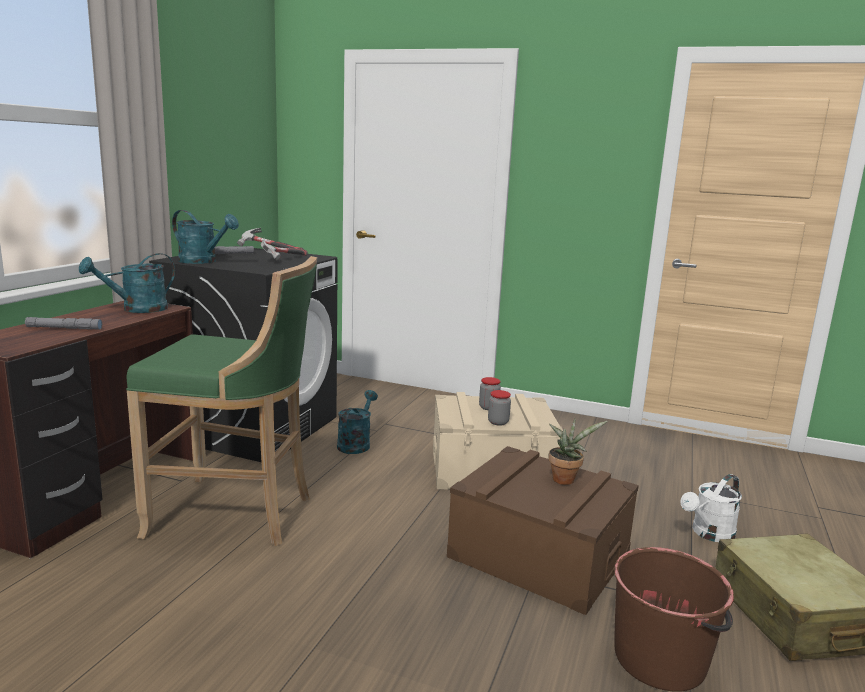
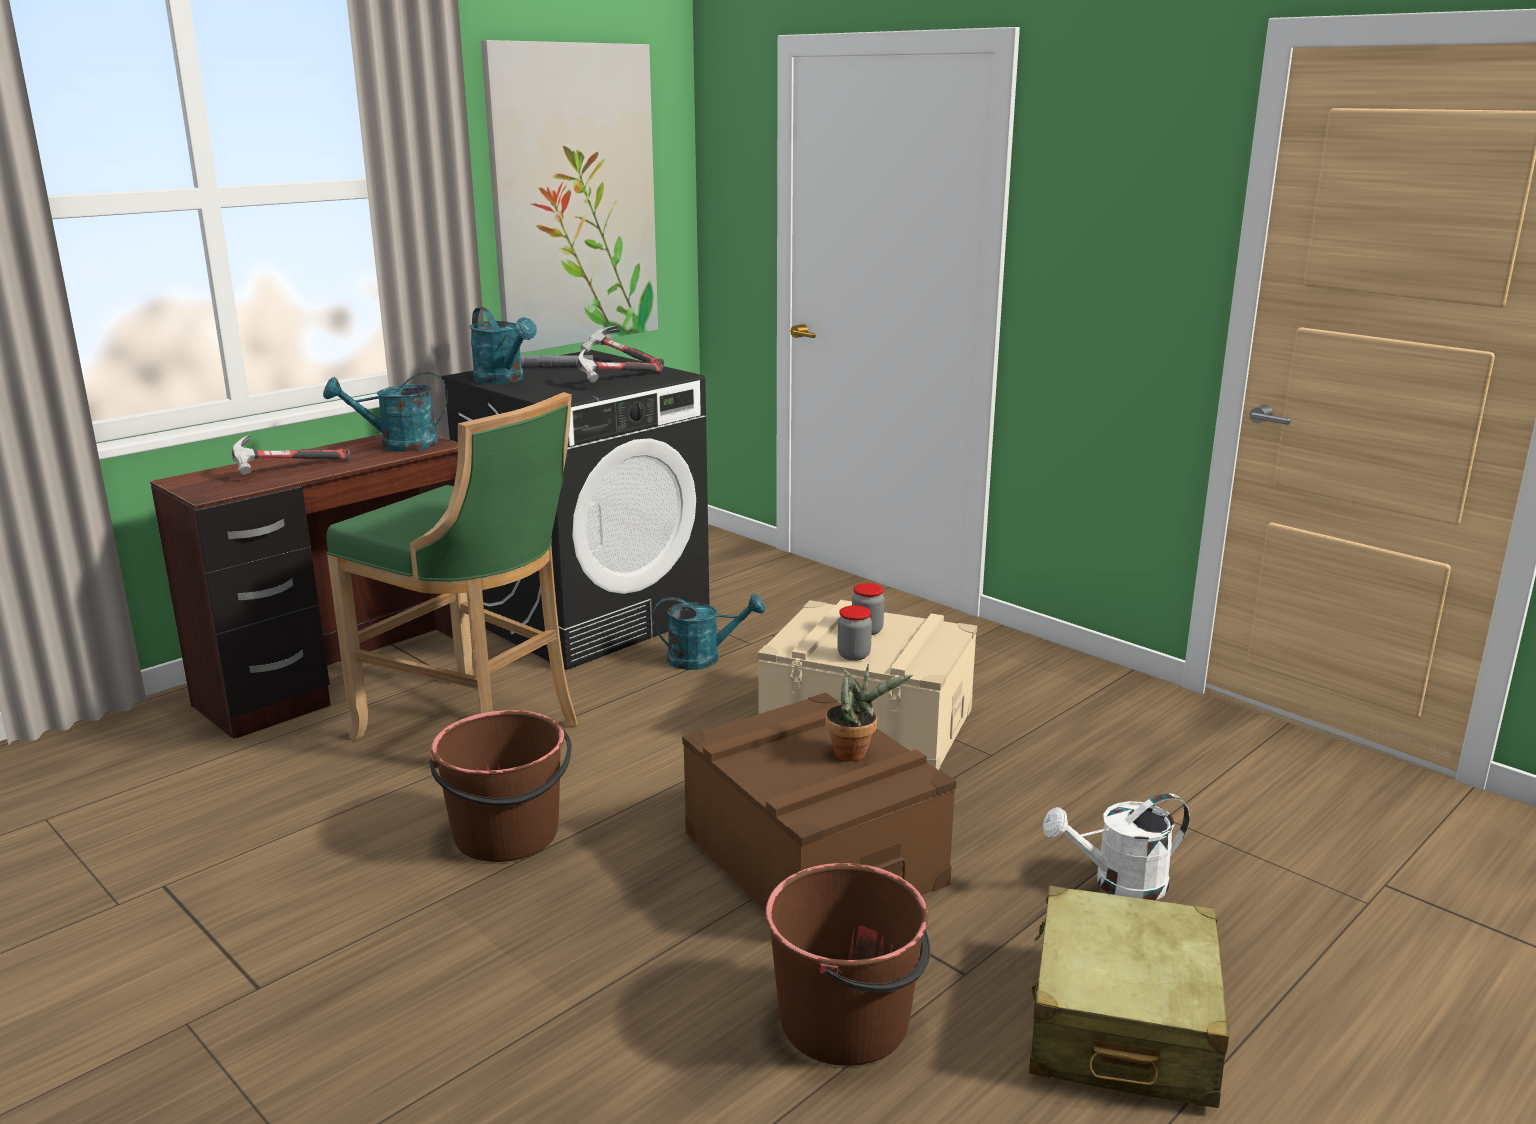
camera: 25 degrees right, 5 degrees up
(64, 328) = (290, 469): grey flashlight -> hammer
(215, 143) = (574, 197): none -> picture
(325, 586) = (507, 835): none -> brown bucket
(356, 443) = (703, 659): turquoise watering can -> turquoise watering can turned 45 degrees clockwise

